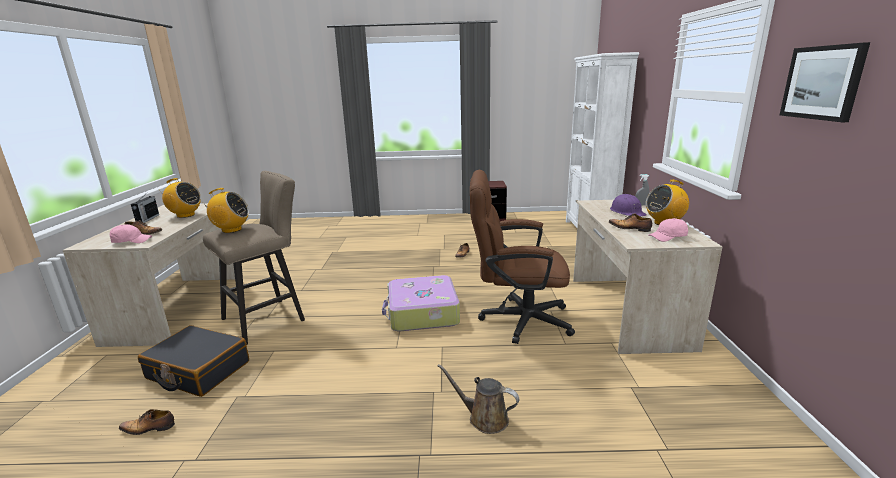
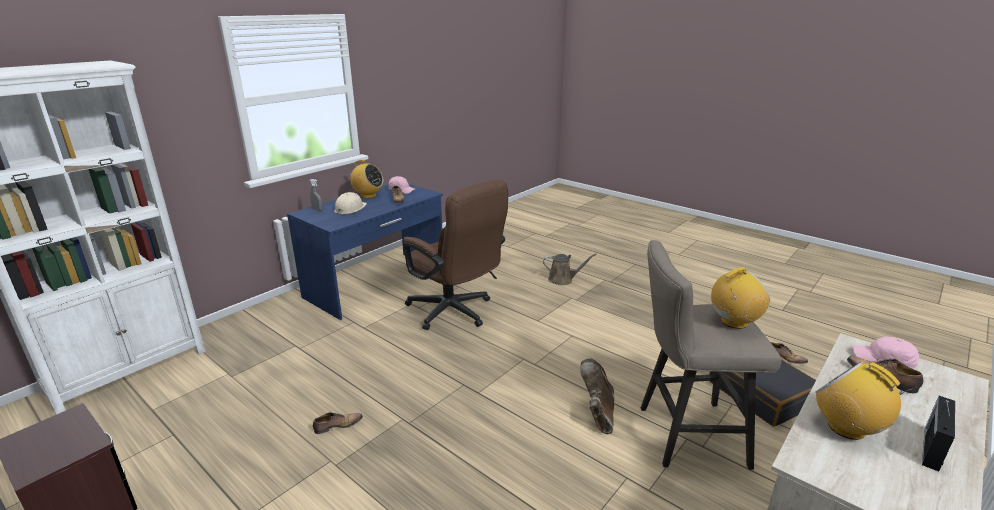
camera: 140 degrees left, 5 degrees up
(231, 230) = (734, 322): radio -> radio turned 120 degrees clockwise
(333, 306) = (598, 414): none -> brown boot
(422, 313) = (516, 355): suitcase -> none
(484, 418) = (563, 279): brown watering can -> brown watering can turned 60 degrees counterclockwise
(626, 311) = (377, 284): beige desk -> blue desk
(627, 212) = (350, 208): purple hard hat -> beige hard hat
(822, 82) = (397, 71): picture -> none

